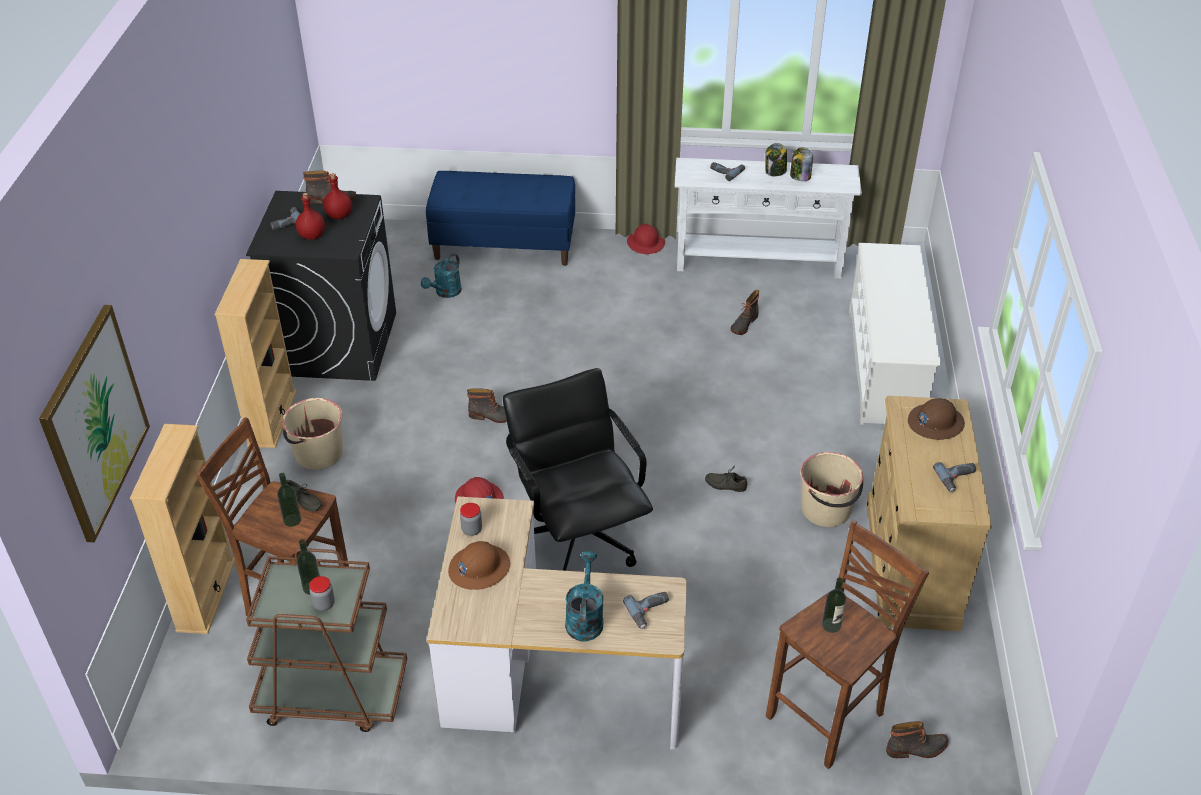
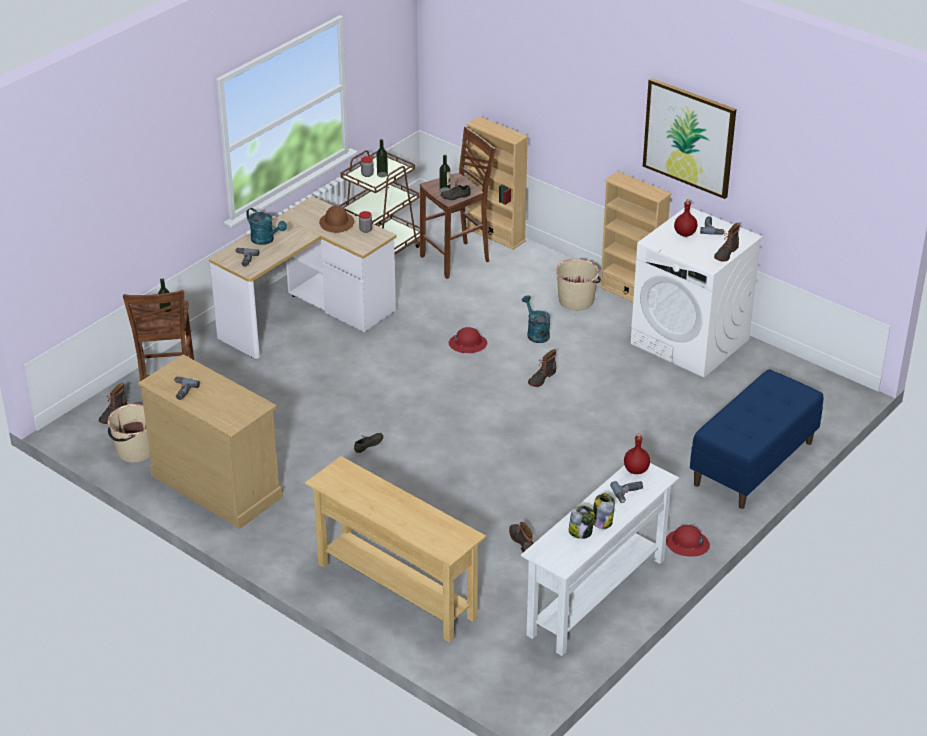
camera: 125 degrees right, 5 degrees down
(95, 422) = (483, 62): picture -> picture (689, 137)
(337, 343) = (690, 342): black washing machine -> white washing machine
(339, 216) = (700, 250): red bottle -> red bottle (635, 470)
(445, 293) = (710, 409): turquoise watering can -> turquoise watering can (536, 333)
(578, 539) = (392, 367): black office chair -> none
(826, 510) = (298, 476): beige bucket -> beige bucket (135, 450)
(884, 366) = (395, 591): white shoe rack -> beige console table
(935, 423) = (231, 409): brown hard hat -> none

